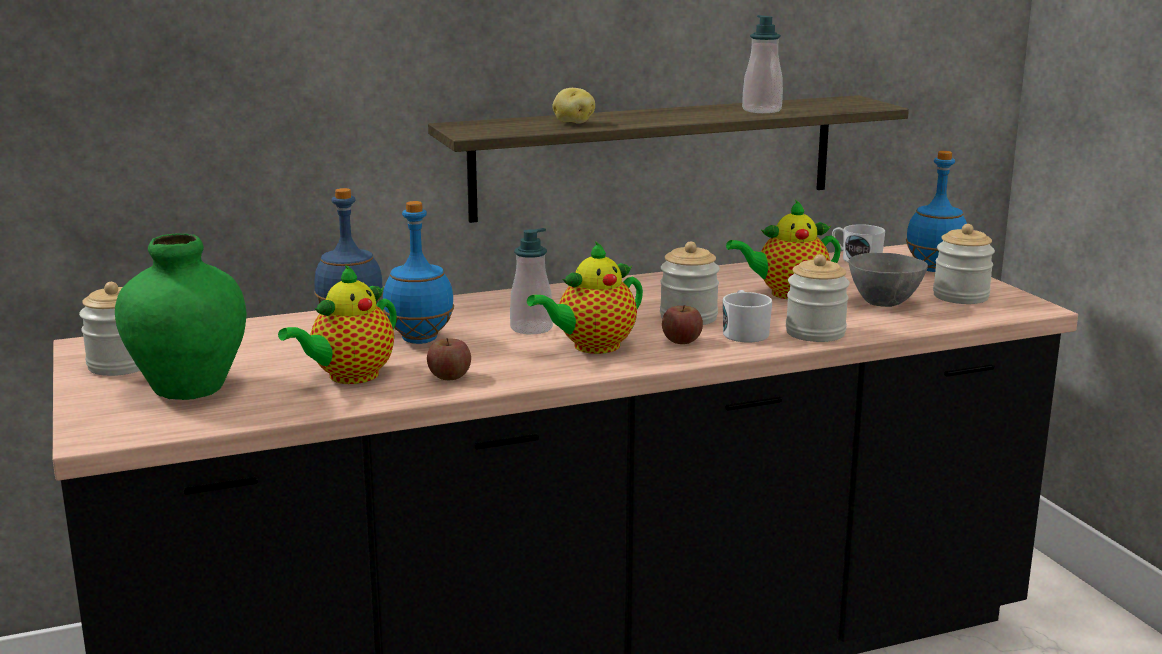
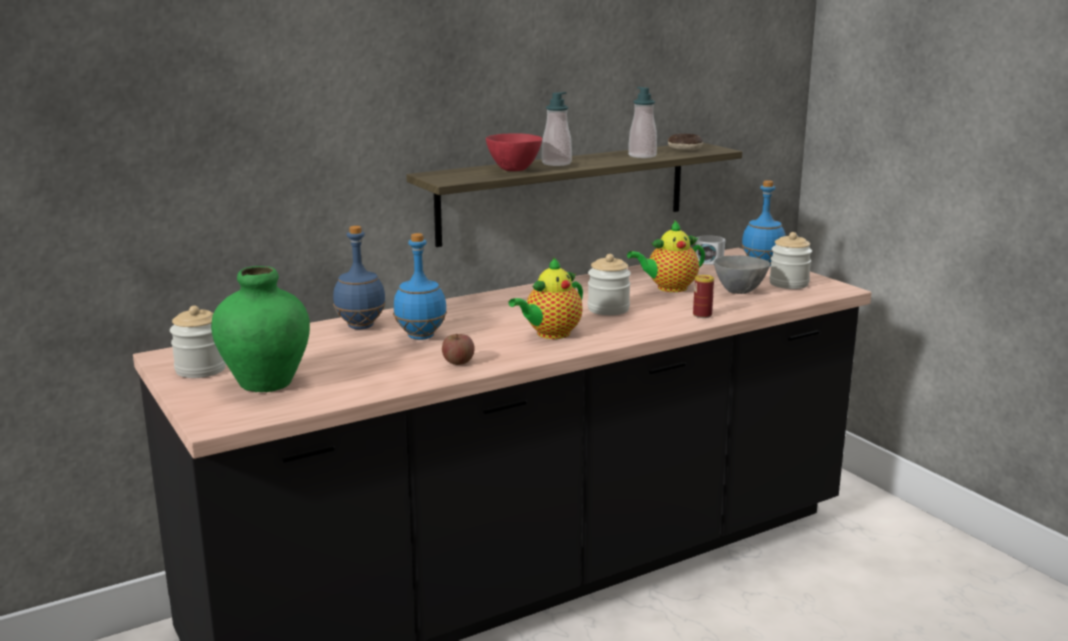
camera: 10 degrees left, 0 degrees up
(349, 377) = (383, 367): teapot -> none
(531, 328) = (499, 323): soap dispenser -> soap dispenser (556, 163)
(573, 123) = (515, 170): potato -> red bowl
(681, 340) = (612, 326): apple -> none
(744, 332) = (653, 317): white mug -> none
(815, 333) = (702, 315): jar -> can
(829, 102) = (685, 148): none -> donut

